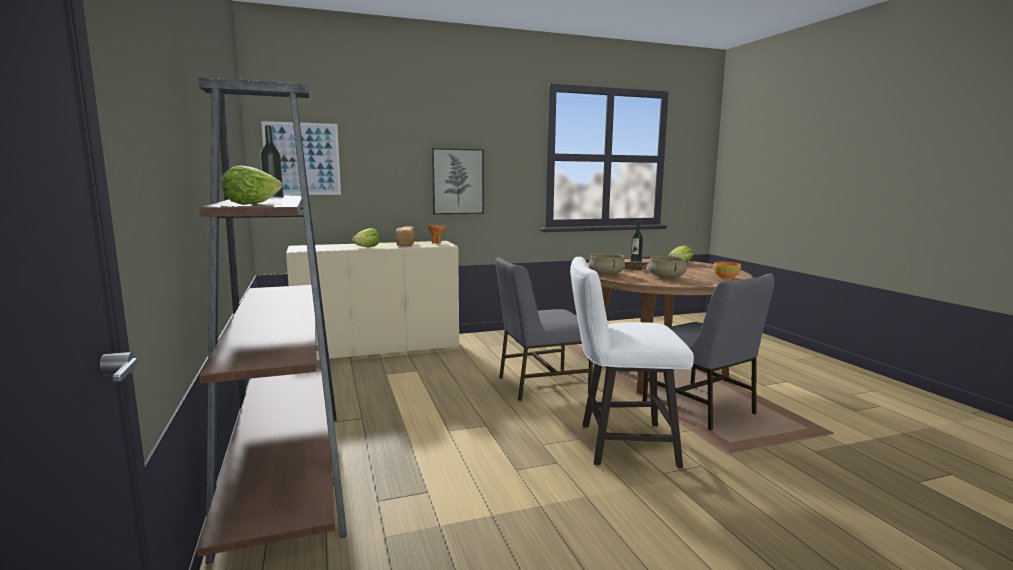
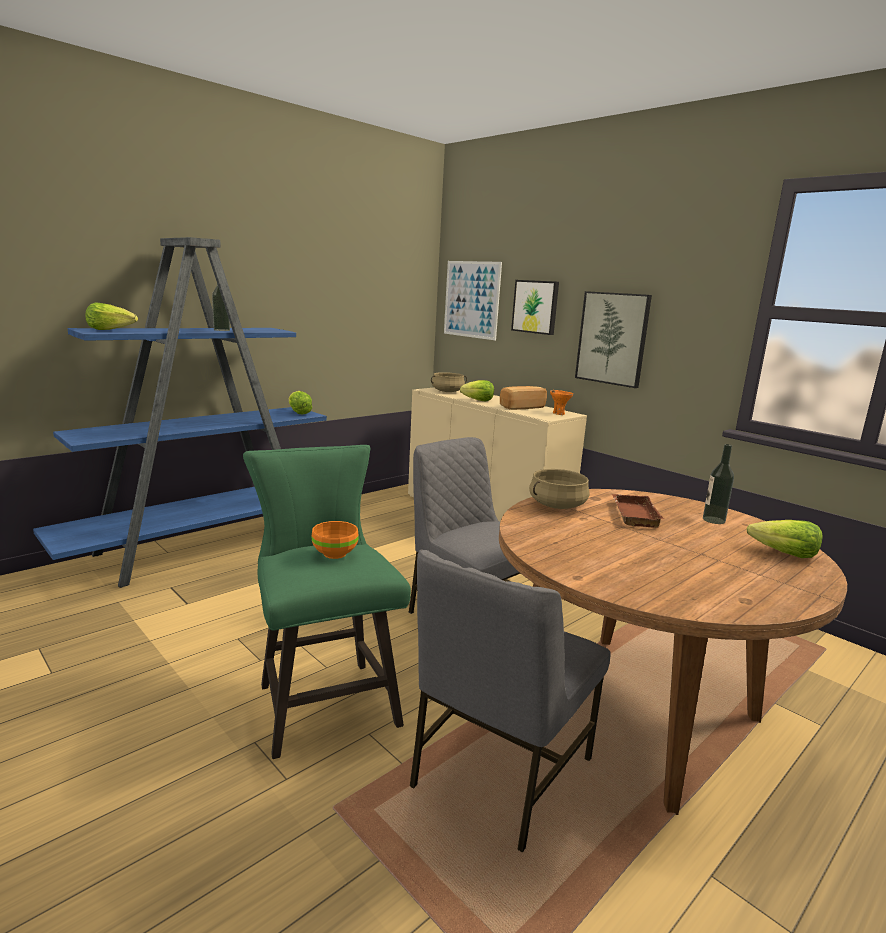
camera: 65 degrees right, 5 degrees up
(285, 472) = (209, 545): brown bookcase -> blue bookcase
(287, 289) = (299, 413): none -> lettuce
(382, 162) = (536, 307): none -> picture
(619, 444) = (323, 699): white stool -> green stool
(667, 277) = (594, 544): beige cooking pot -> beige cooking pot (447, 391)
(726, 278) = (670, 594): orange bowl -> orange bowl (334, 554)

